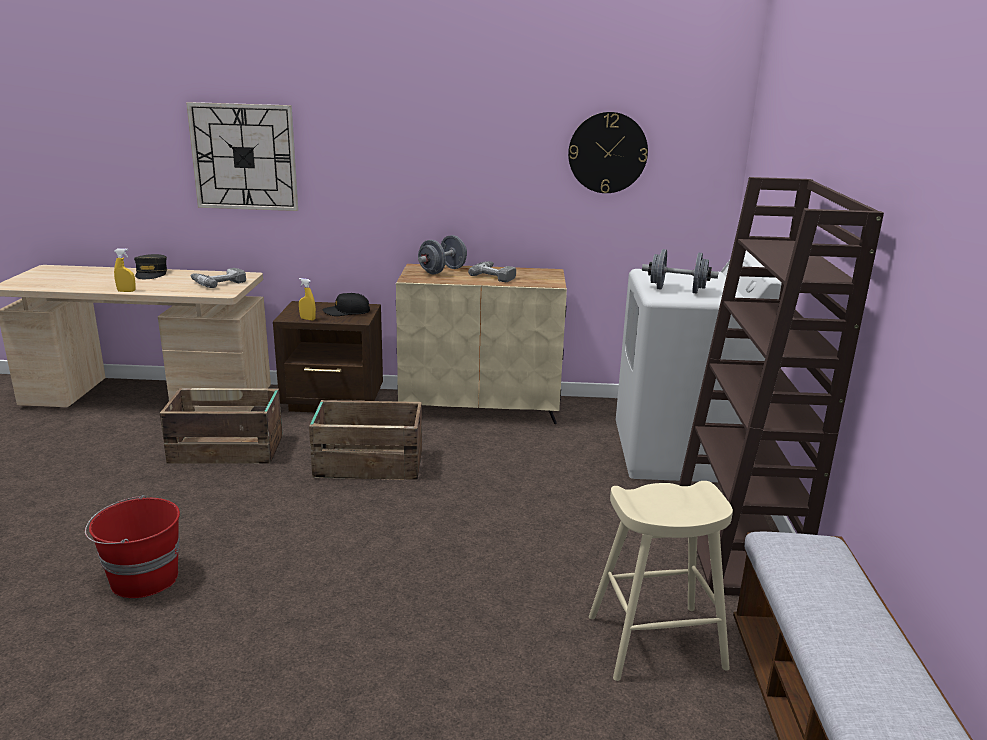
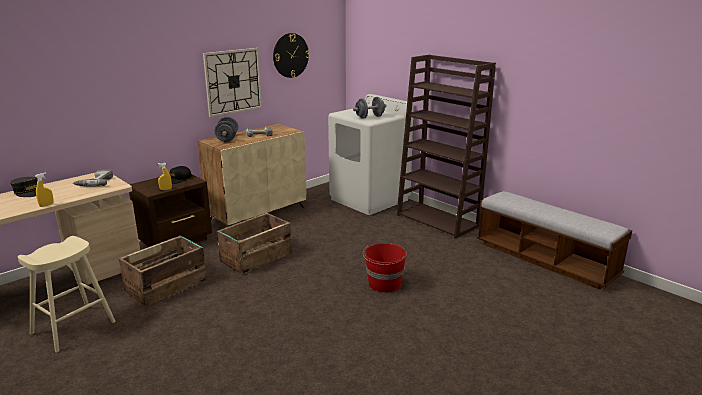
camera: 45 degrees left, 0 degrees up
(143, 578) = (252, 347): red bucket -> red bucket (384, 284)
(244, 157) = (83, 91): wall clock -> wall clock (233, 81)
(656, 642) = (466, 258): beige stool -> beige stool (73, 327)

